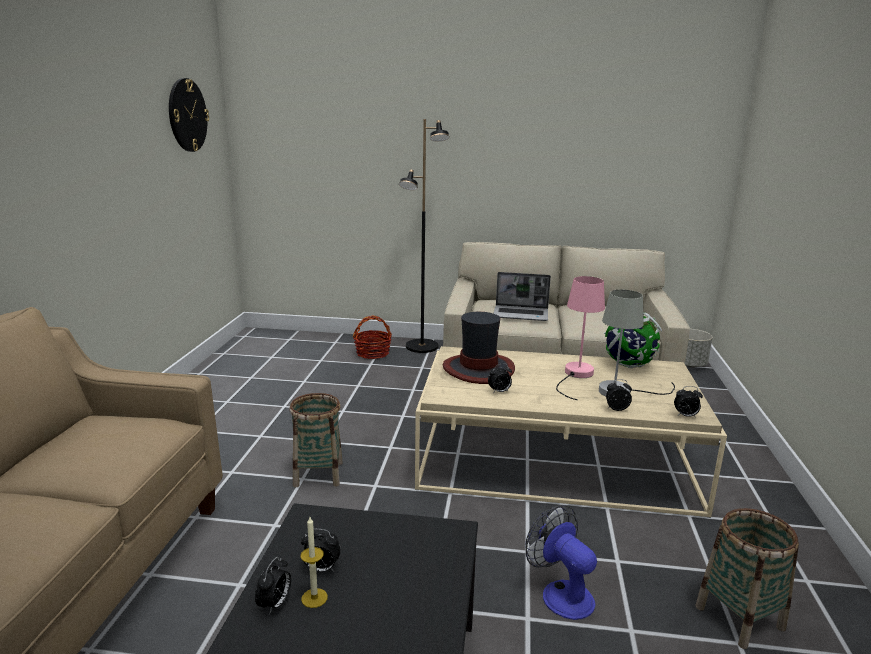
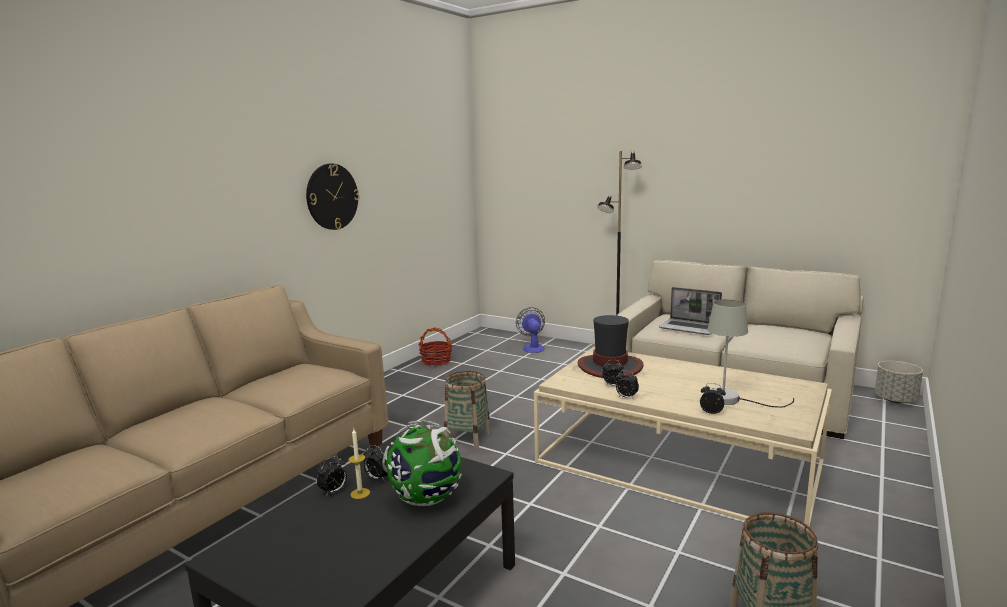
camera: 25 degrees right, 5 degrees down
(187, 115) = (434, 155): wall clock -> wall clock (332, 196)
(373, 353) = (570, 355): basket -> basket (436, 361)
(561, 593) = (605, 563): fan -> fan (532, 347)
(576, 375) = (697, 381): pink table lamp -> none
(628, 365) = (761, 379): globe -> globe (426, 498)
(685, 416) = (779, 427): alarm clock -> alarm clock (626, 397)

